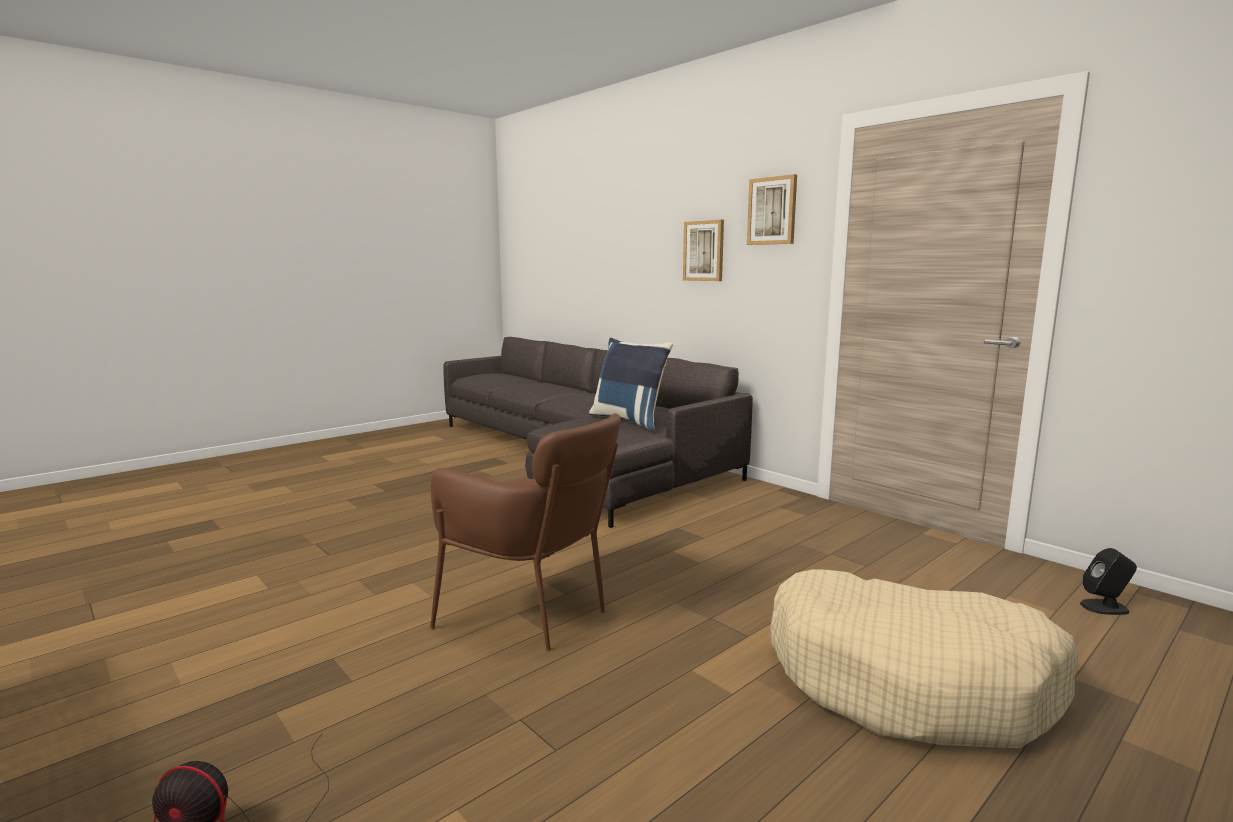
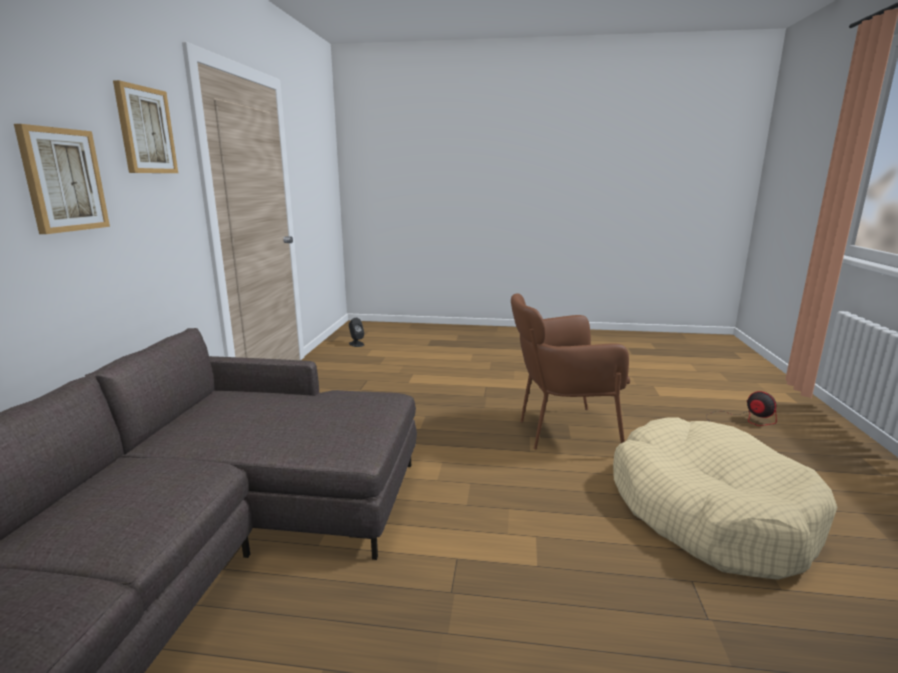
camera: 130 degrees left, 5 degrees up
(536, 614) = (561, 433): brown armchair -> brown armchair turned 90 degrees counterclockwise
(629, 420) = (287, 413): blue pillow -> none
(909, 681) = (470, 361): beige dog bed -> beige dog bed (708, 512)

